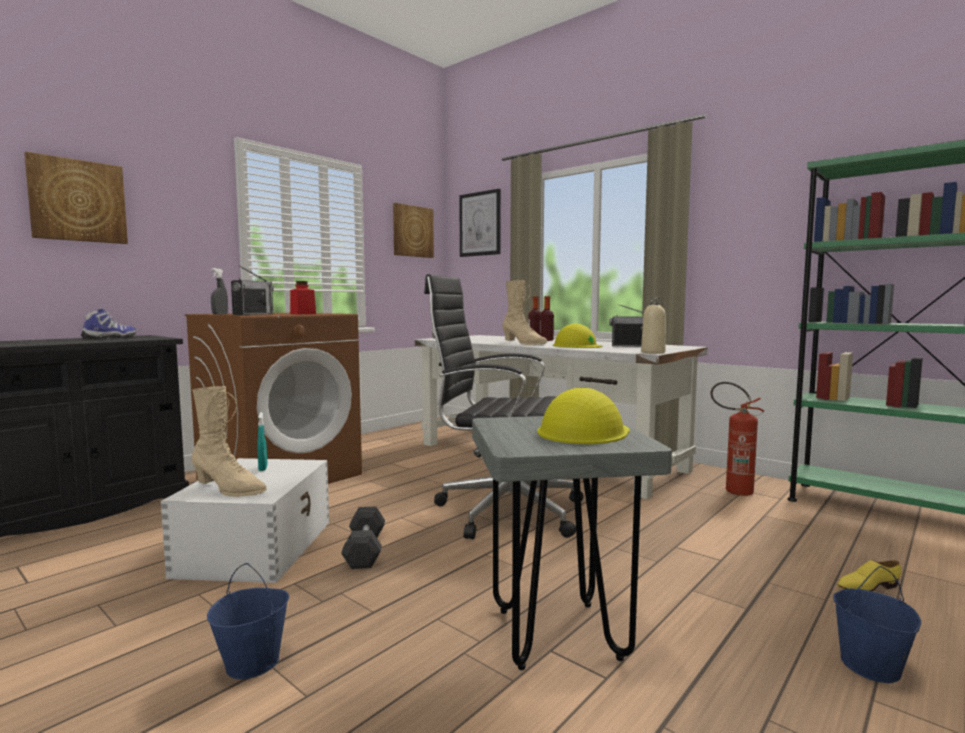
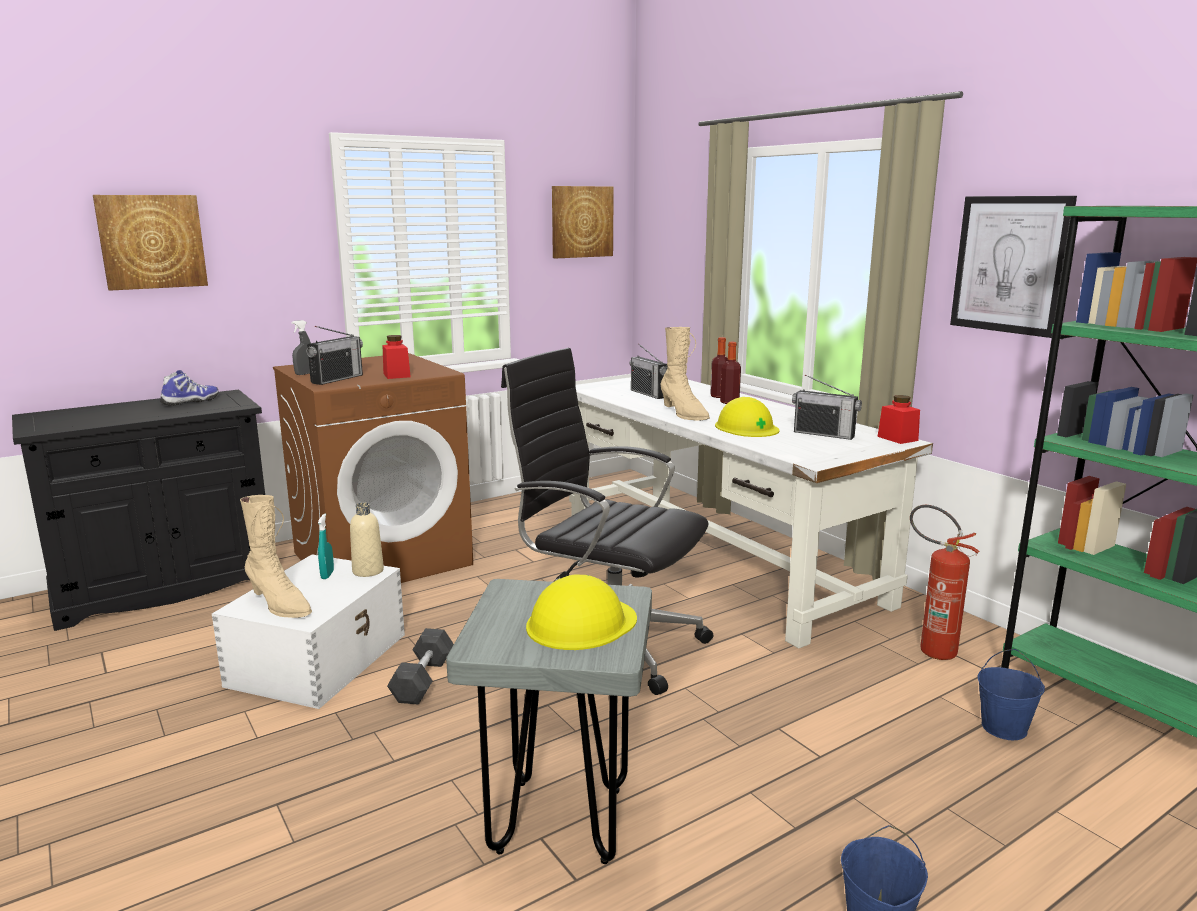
camera: 15 degrees right, 10 degrees up
(253, 662) = (263, 798): blue bucket -> blue bucket (1004, 728)
(480, 224) = (675, 211): picture -> picture (1010, 264)
(484, 339) = (649, 394): none -> radio
(653, 352) = (820, 461): beige bottle -> beige bottle (368, 571)
(683, 346) = (897, 438): none -> red jar
(867, 587) = (977, 826): yellow shoe -> none

